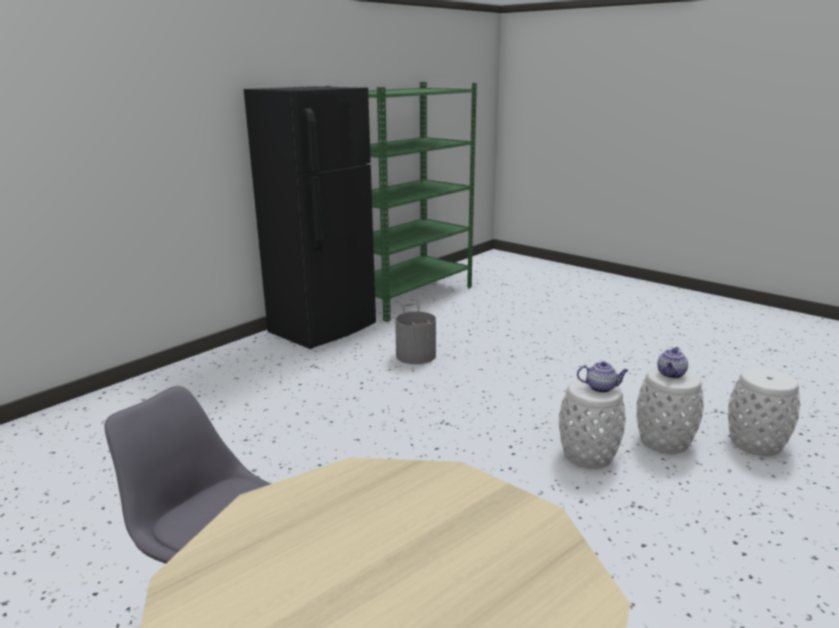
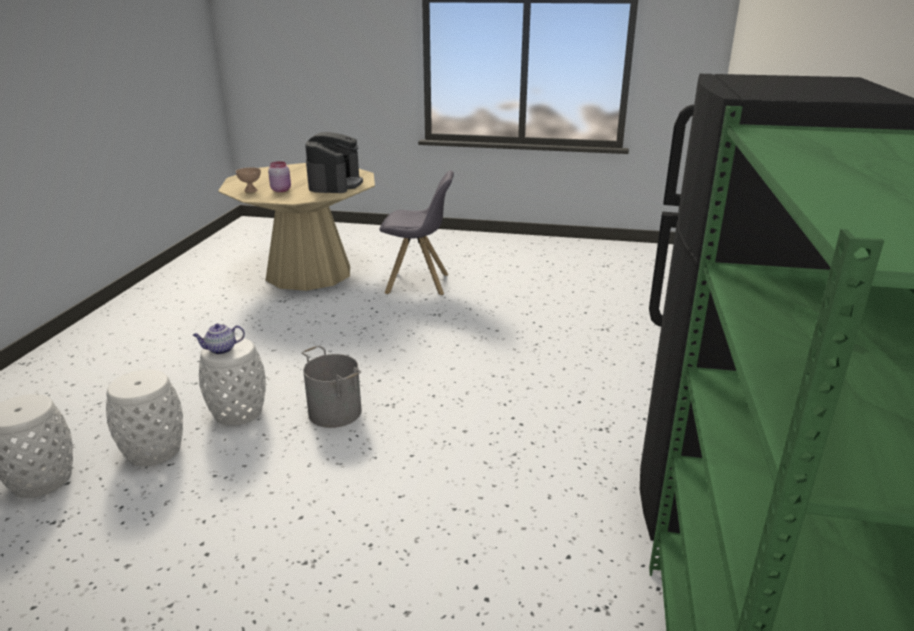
camera: 150 degrees right, 5 degrees up
(313, 530) = (335, 184): none -> coffee machine
(416, 355) = (509, 493): grey bucket -> grey bucket (334, 412)
(457, 540) = (281, 190): none -> pink jar
(535, 563) = (251, 191): none -> beige bowl
(671, 374) = (139, 384): teapot -> none

